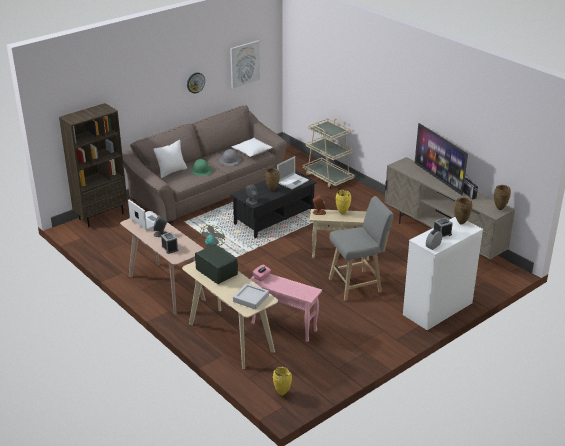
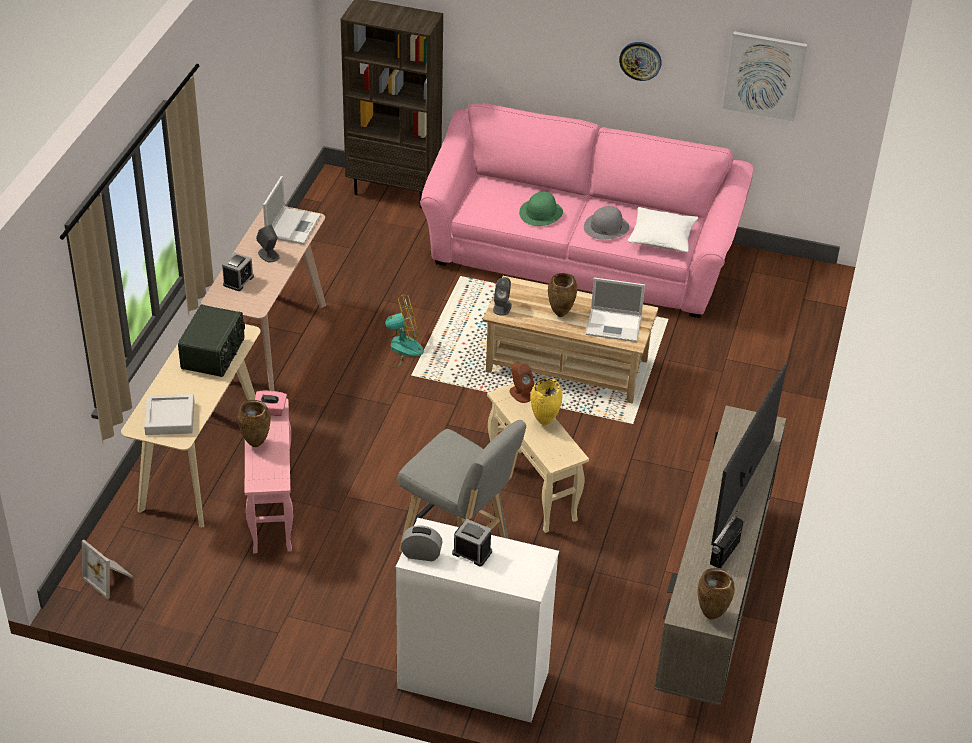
camera: 55 degrees right, 10 degrees up
(171, 171) = (506, 186): white pillow -> none
(208, 189) = (580, 256): brown sofa -> pink sofa
(274, 218) = (567, 366): black coffee table -> beige coffee table
(282, 393) = (110, 578): yellow vase -> picture frame
(328, 178) = (768, 373): beige cart -> none
(461, 223) = (535, 565): brown vase -> brown vase (256, 444)

